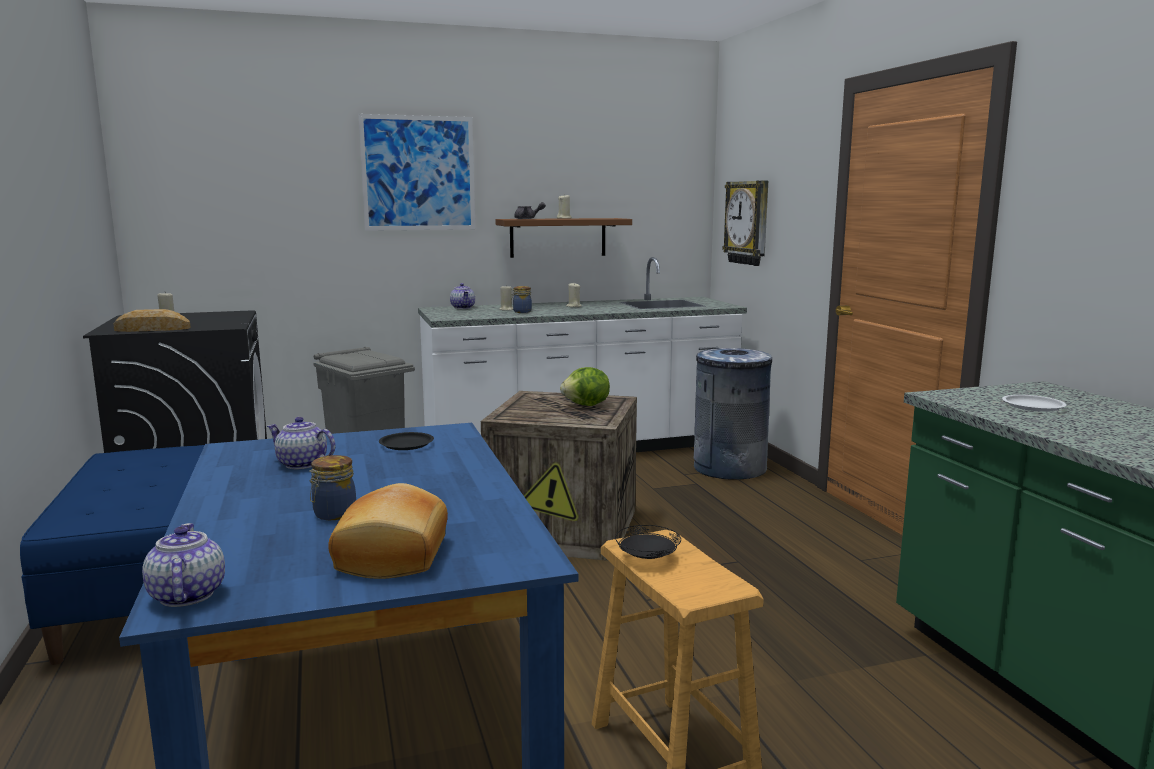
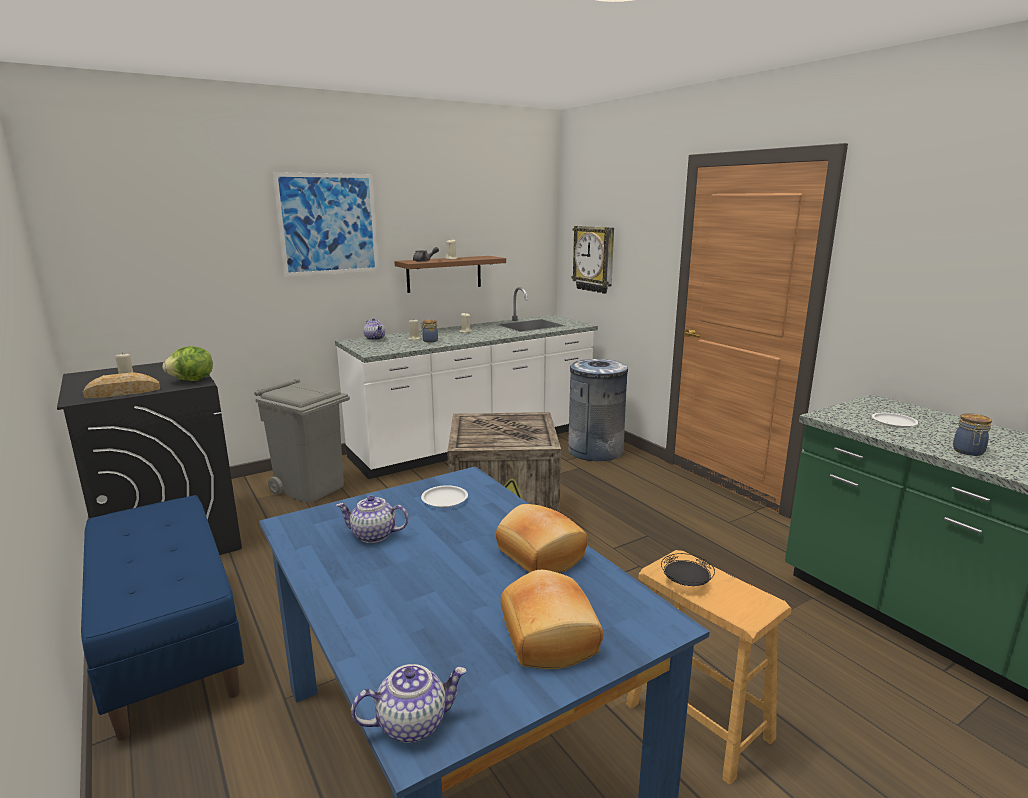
camera: 15 degrees left, 5 degrees up
(186, 595) = (412, 723): teapot -> teapot turned 105 degrees clockwise
(333, 514) = (456, 595): jar -> jar (968, 452)
(407, 444) = (445, 499): black plate -> white plate
(457, 495) = (539, 555): none -> bread
(587, 405) = (519, 425): lettuce -> lettuce (192, 380)

